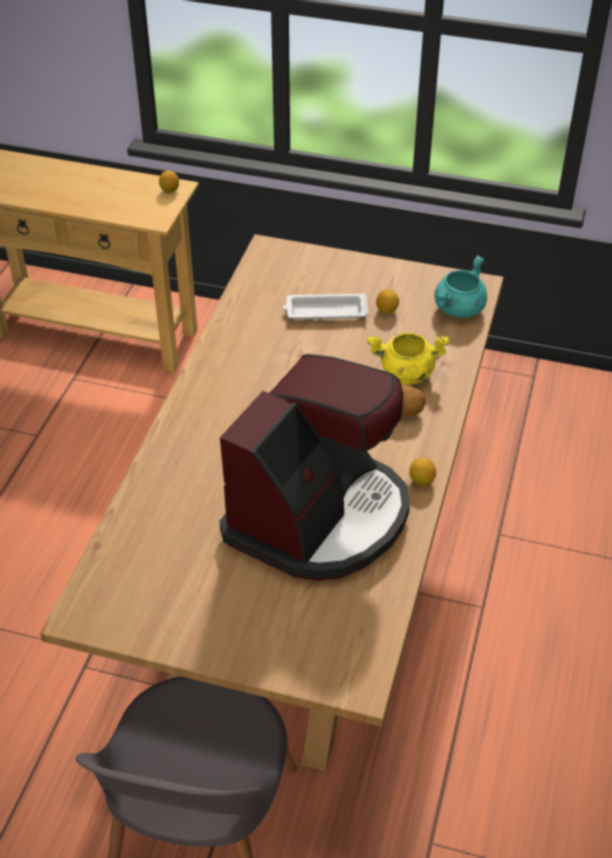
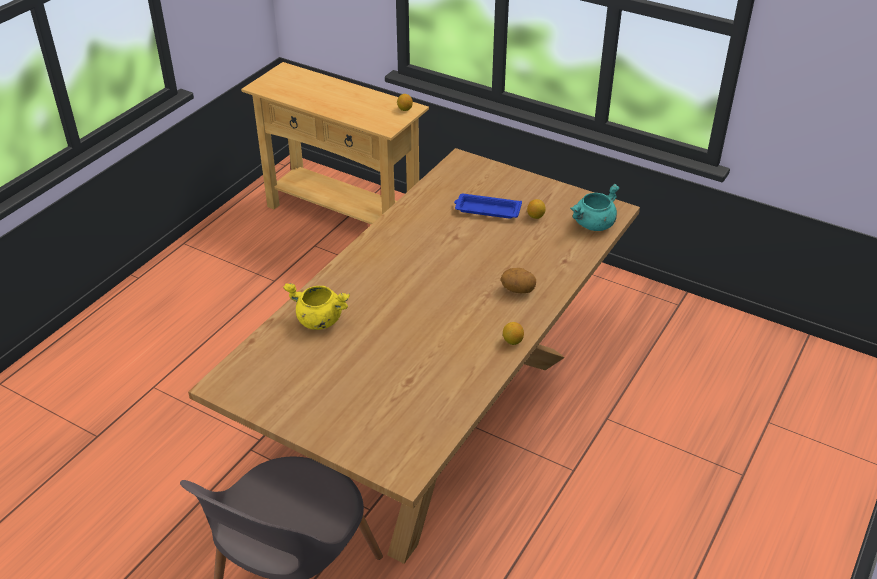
camera: 15 degrees right, 5 degrees down
(319, 516) = (423, 351): coffee machine -> none
(325, 311) = (486, 210): white tray -> blue tray
(405, 373) = (531, 263): yellow cooking pot -> yellow cooking pot (318, 320)

